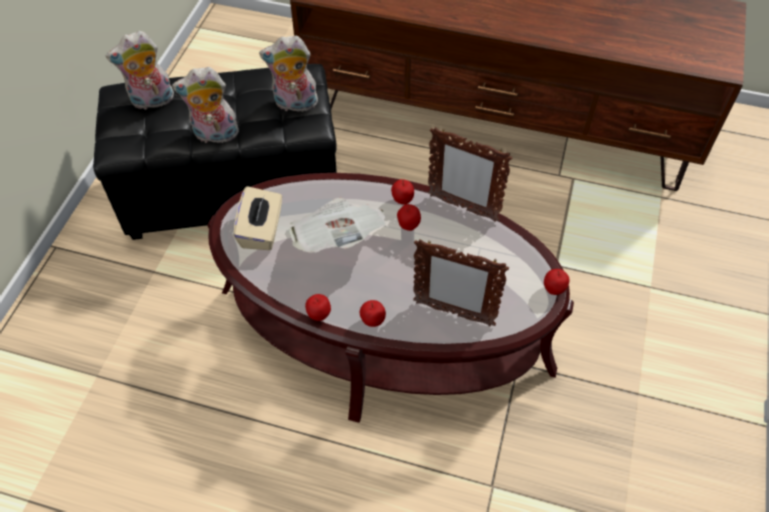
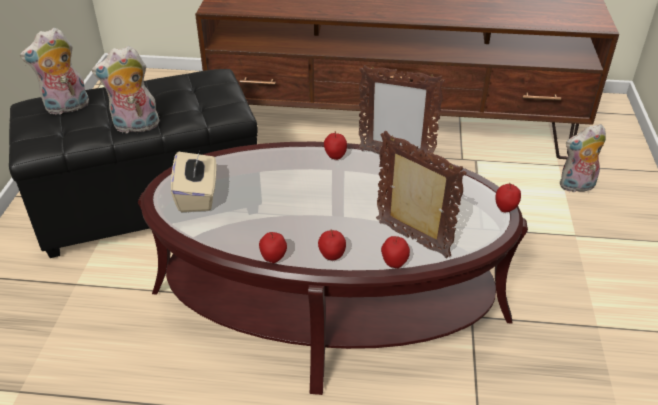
camera: 10 degrees left, 15 degrees down
(294, 104) = (211, 97): plush toy -> plush toy (576, 186)
(337, 239) = (277, 194): newspaper -> none
(408, 226) = (346, 176): apple -> apple (394, 264)
(453, 313) = (412, 240): picture frame -> picture frame turned 150 degrees counterclockwise

